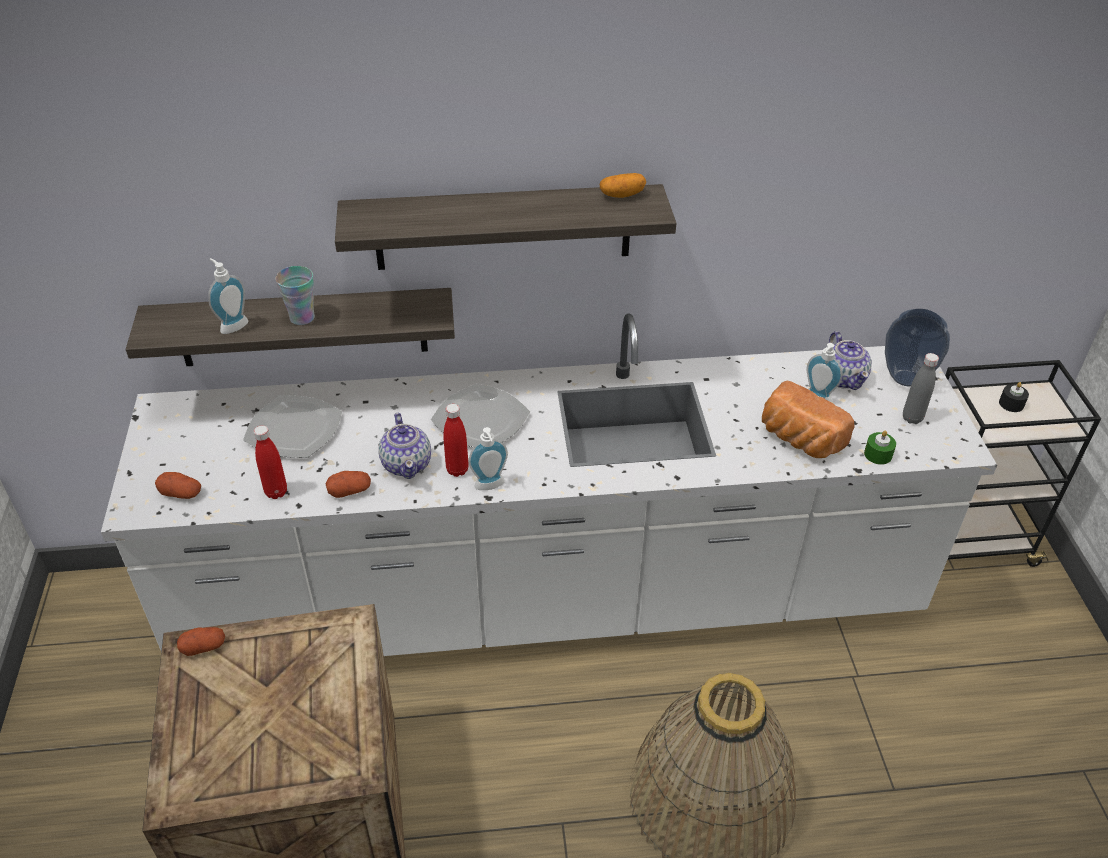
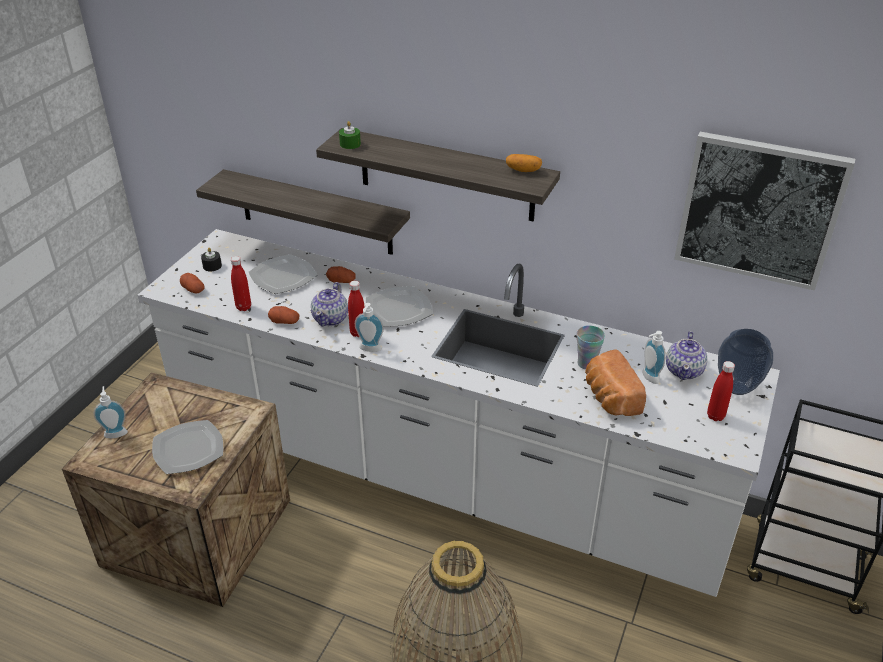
camera: 30 degrees right, 5 degrees down
(203, 647) = (165, 388): potato -> potato (341, 281)
(232, 325) = (262, 194): soap dispenser -> soap dispenser (116, 432)
(302, 318) = (304, 202): cup -> cup (586, 364)
(308, 718) = (188, 449): none -> plate
(878, 454) = (663, 430): green candle -> green candle (350, 144)
(905, 171) = (759, 210): none -> picture
(912, 418) = (715, 416): grey bottle -> red bottle
(1011, 404) = (847, 449): black candle -> black candle (212, 266)

